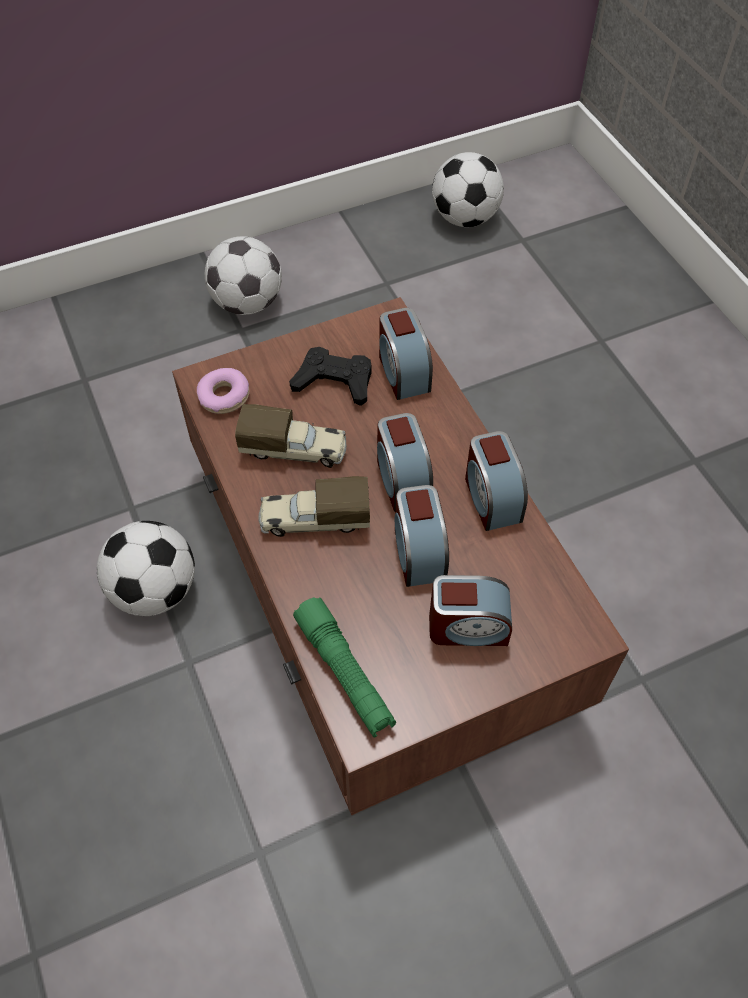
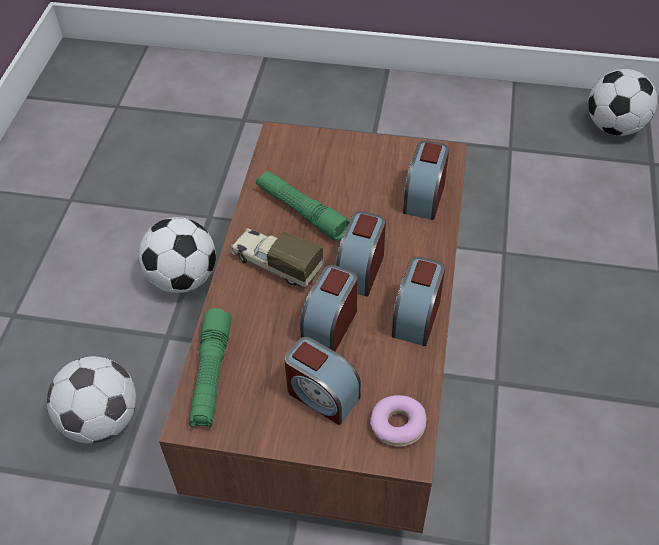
camera: 35 degrees right, 5 degrees down
(224, 396) = (283, 154): donut -> donut (397, 425)
(247, 303) = (393, 117): football -> football (101, 420)
(294, 450) = (301, 211): toy truck -> green flashlight
(334, 381) = (368, 179): black game controller -> none

